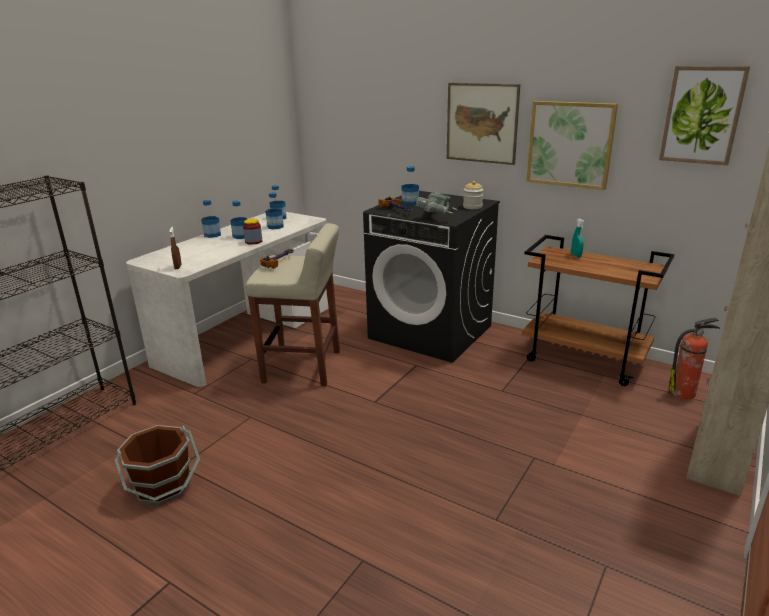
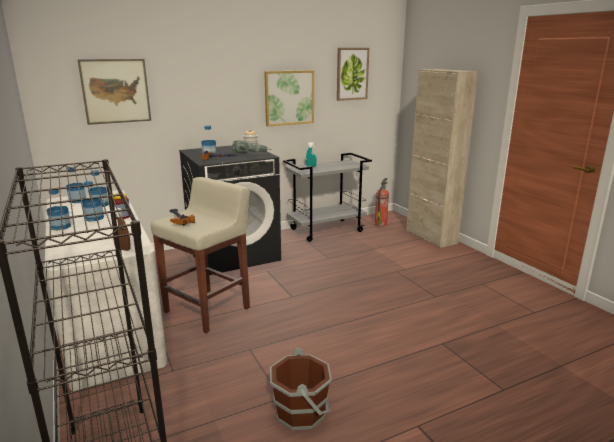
camera: 60 degrees left, 5 degrees down
(481, 123) = (228, 90): picture -> picture (116, 91)
(584, 360) = (326, 230): brown cart -> grey cart

